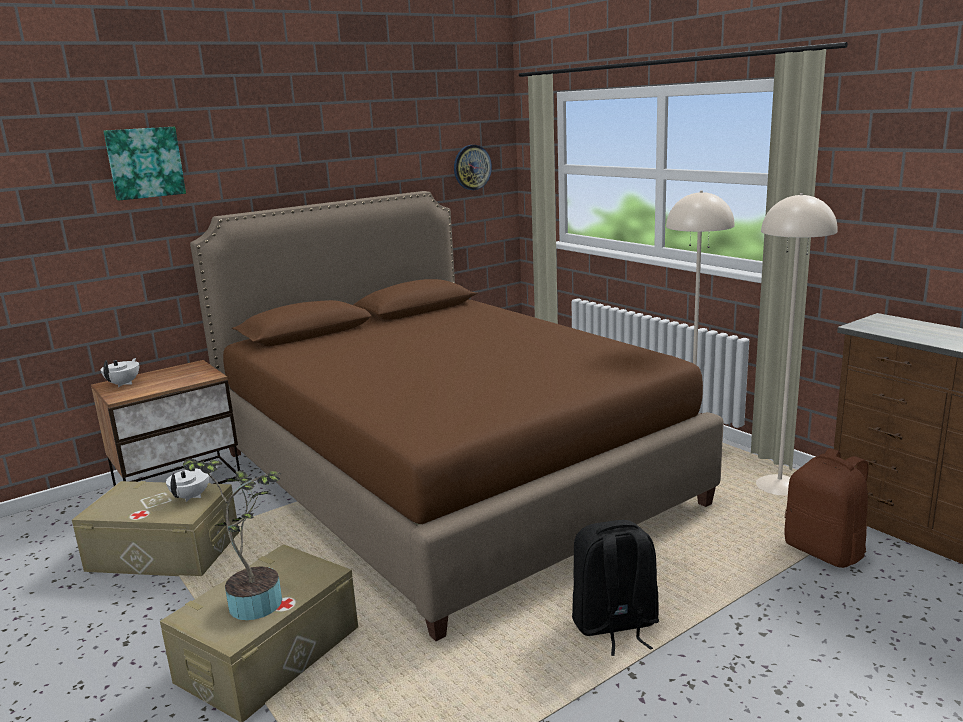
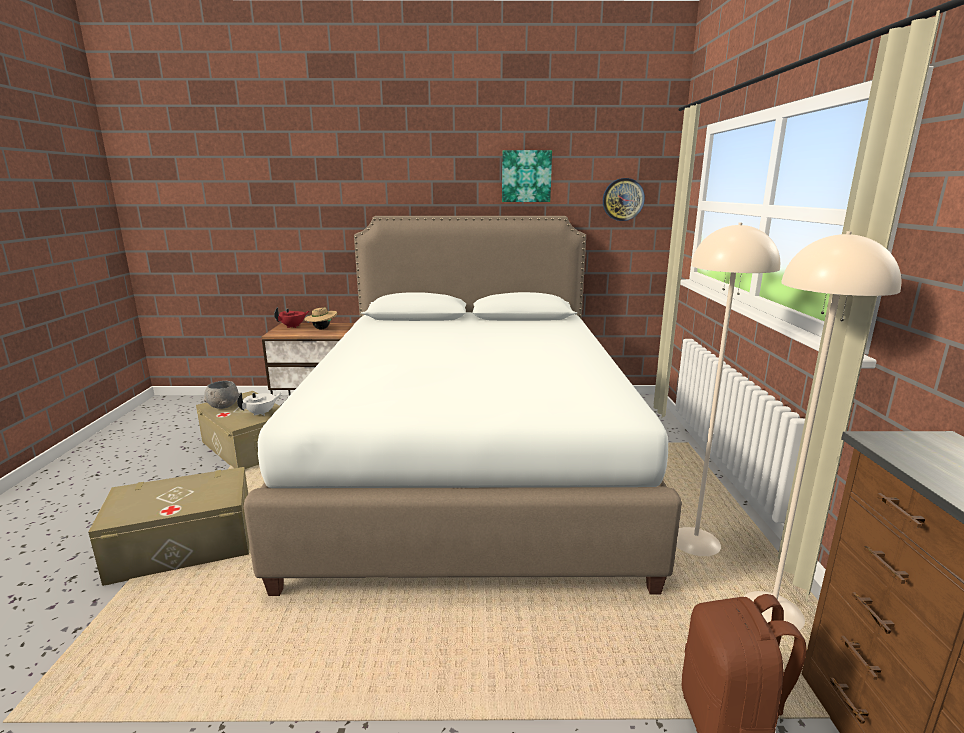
camera: 35 degrees right, 0 degrees up
(117, 508) = (223, 406): none -> grey bowl
(124, 384) = (293, 326): white teapot -> red teapot
(145, 163) = (331, 170): picture -> picture (526, 176)
(172, 377) = (321, 329): none -> beige hat
(255, 600) = (165, 499): potted plant -> none
(446, 477) = (468, 464): brown bed -> white bed
(615, 626) = (398, 669): black backpack -> none

